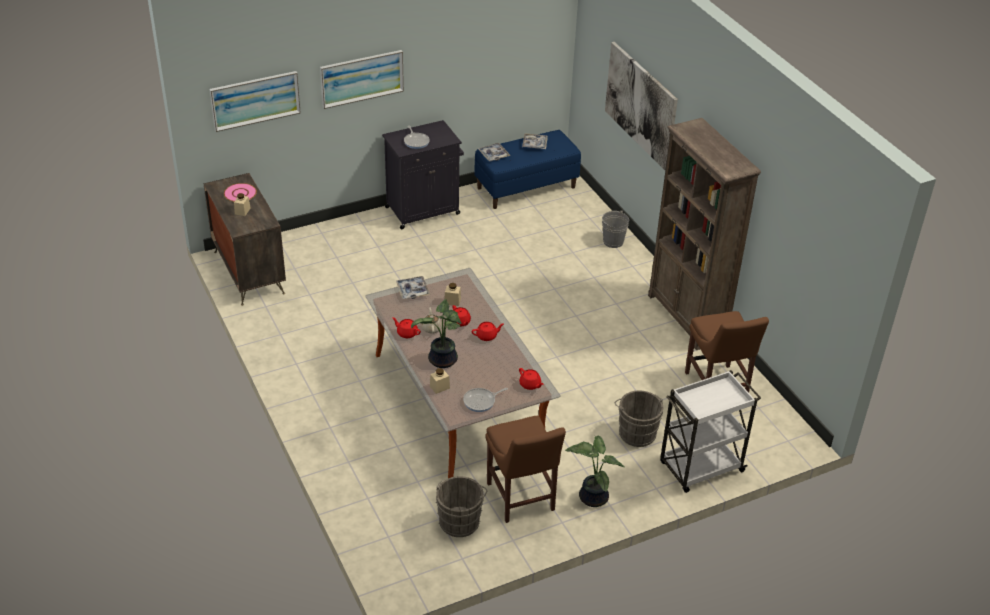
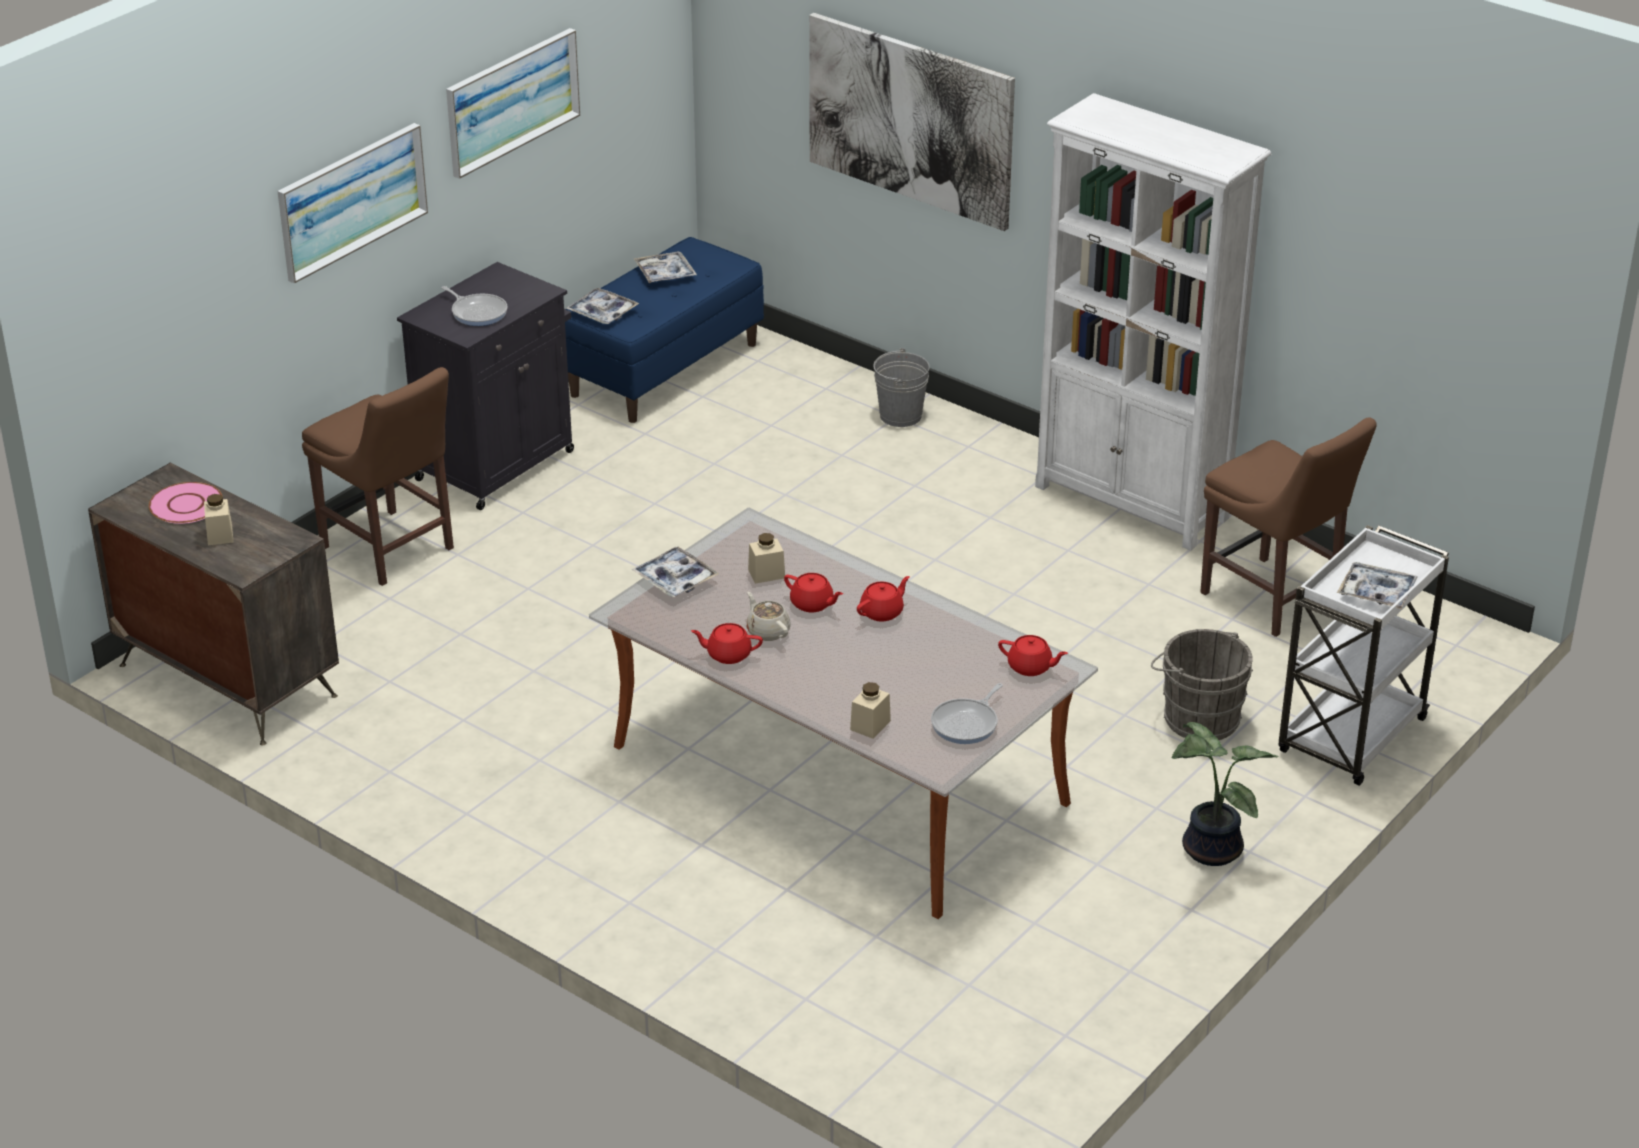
camera: 25 degrees left, 5 degrees down
(255, 100) = (168, 293): picture -> picture (512, 101)
(442, 361) = (837, 680): potted plant -> none
(460, 520) = (1008, 973): grey bucket -> none
(521, 499) = (1089, 898): brown chair -> brown chair (391, 550)
(687, 318) = (1132, 503): brown bookcase -> white bookcase
(711, 405) = (1376, 592): none -> tray

